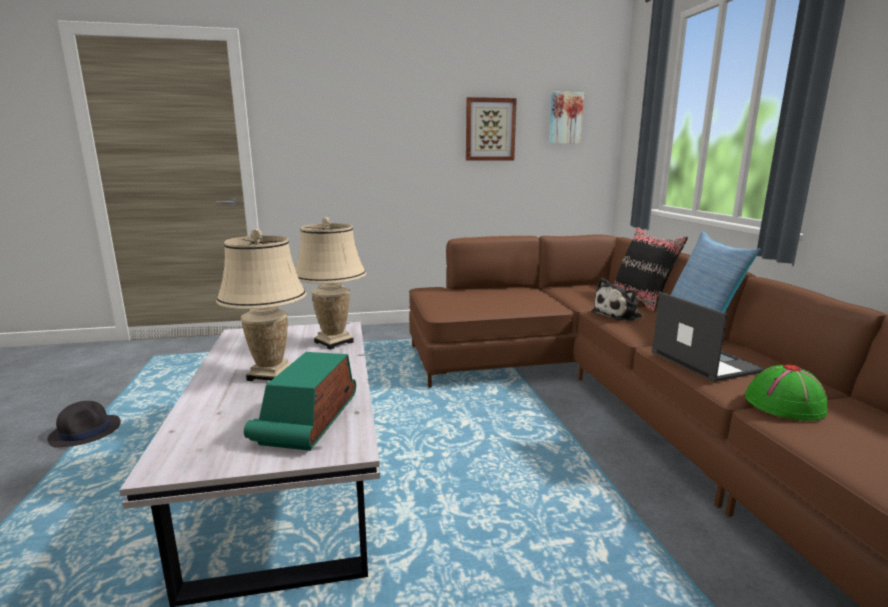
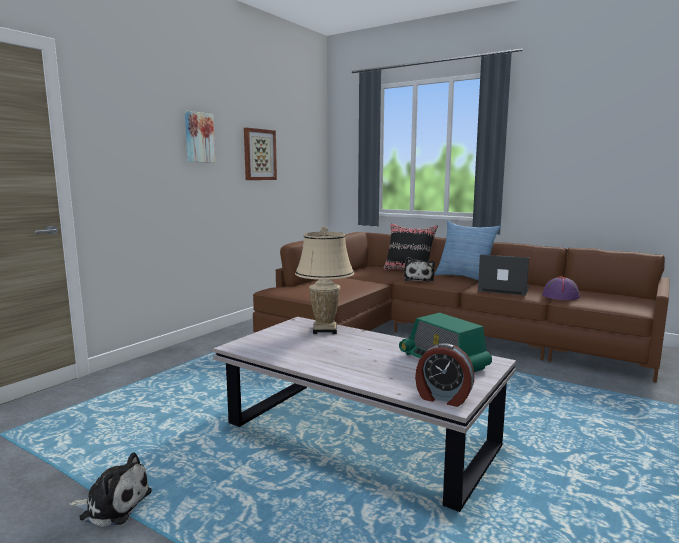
camera: 45 degrees left, 5 degrees down
(86, 431) = (113, 505): black hat -> plush toy
(176, 457) = (443, 398): none -> alarm clock
(271, 375) = (351, 355): beige table lamp -> none
(565, 118) = (300, 147): picture -> picture (198, 137)
(785, 405) = (561, 296): green hat -> purple hat

